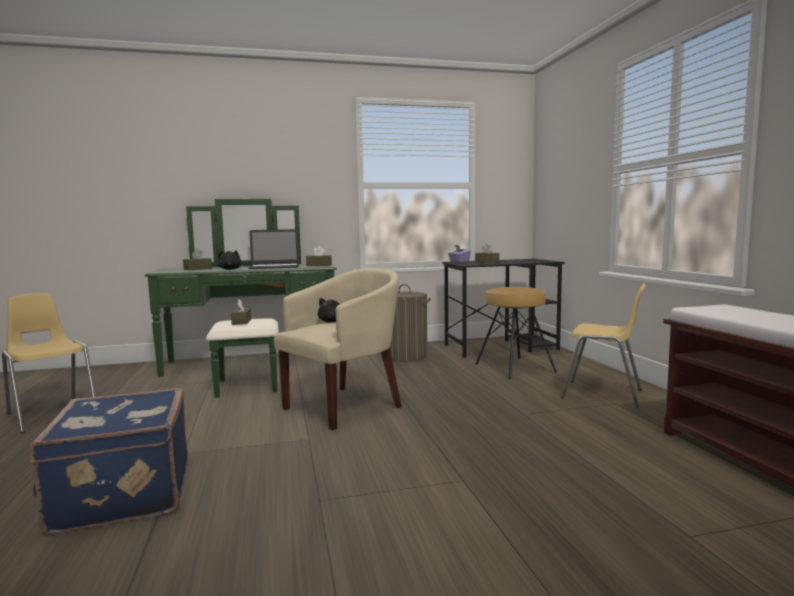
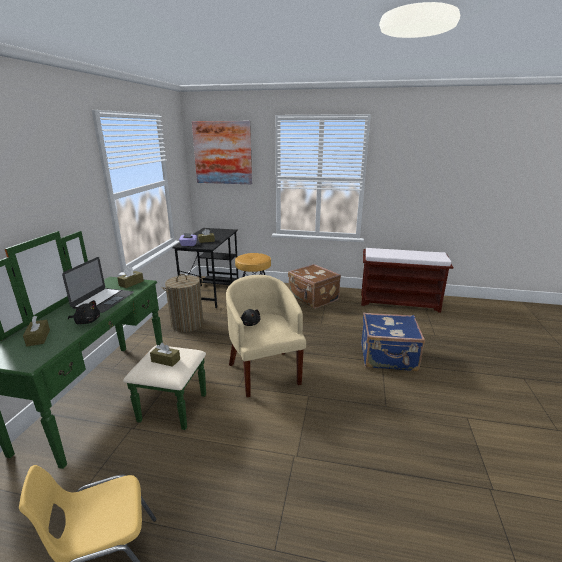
camera: 65 degrees left, 15 degrees up
(121, 494) = (349, 490): blue suitcase -> blue suitcase (388, 357)
(562, 144) = (222, 153): none -> picture
(603, 394) = (313, 298): yellow chair -> brown suitcase

